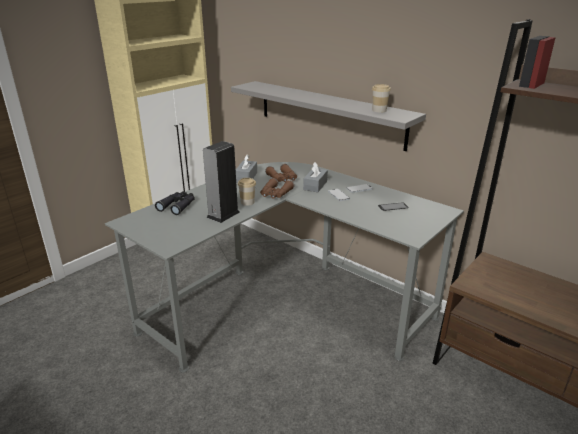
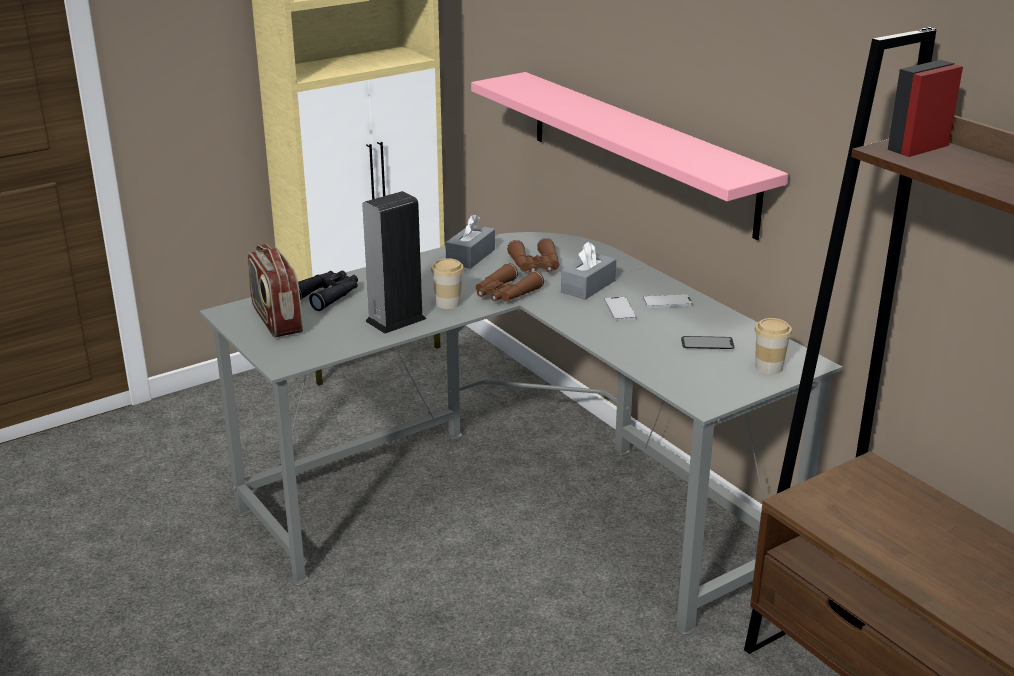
camera: 15 degrees right, 0 degrees up
(154, 223) = (276, 320): none -> radio
(329, 113) = (639, 151): grey shelf -> pink shelf
(379, 110) = (704, 158): cup -> cup (769, 367)

